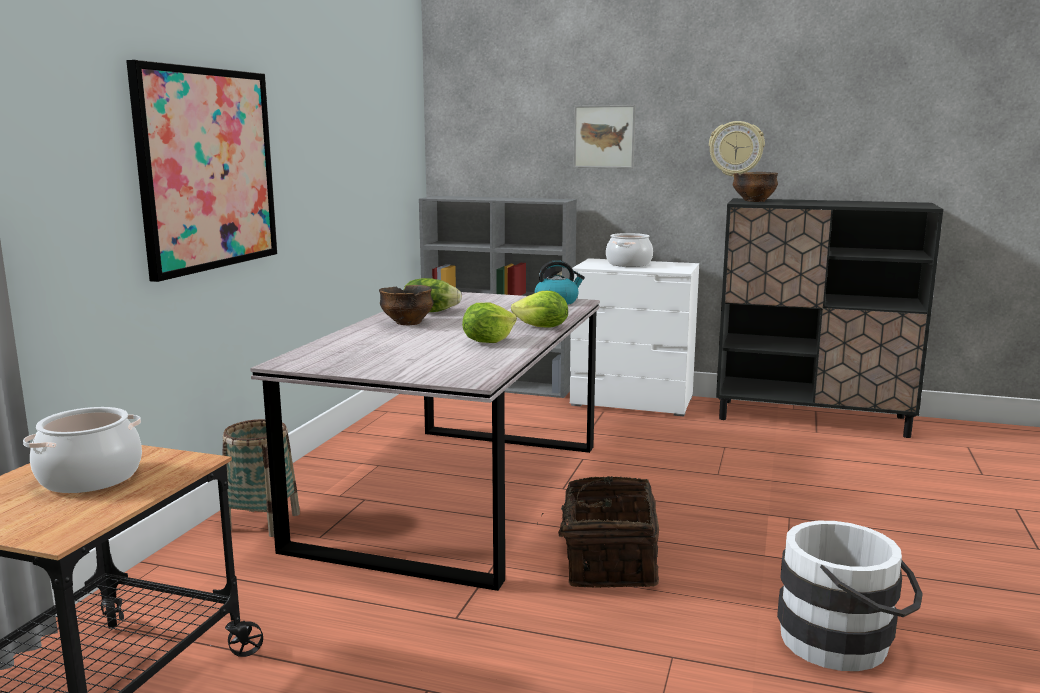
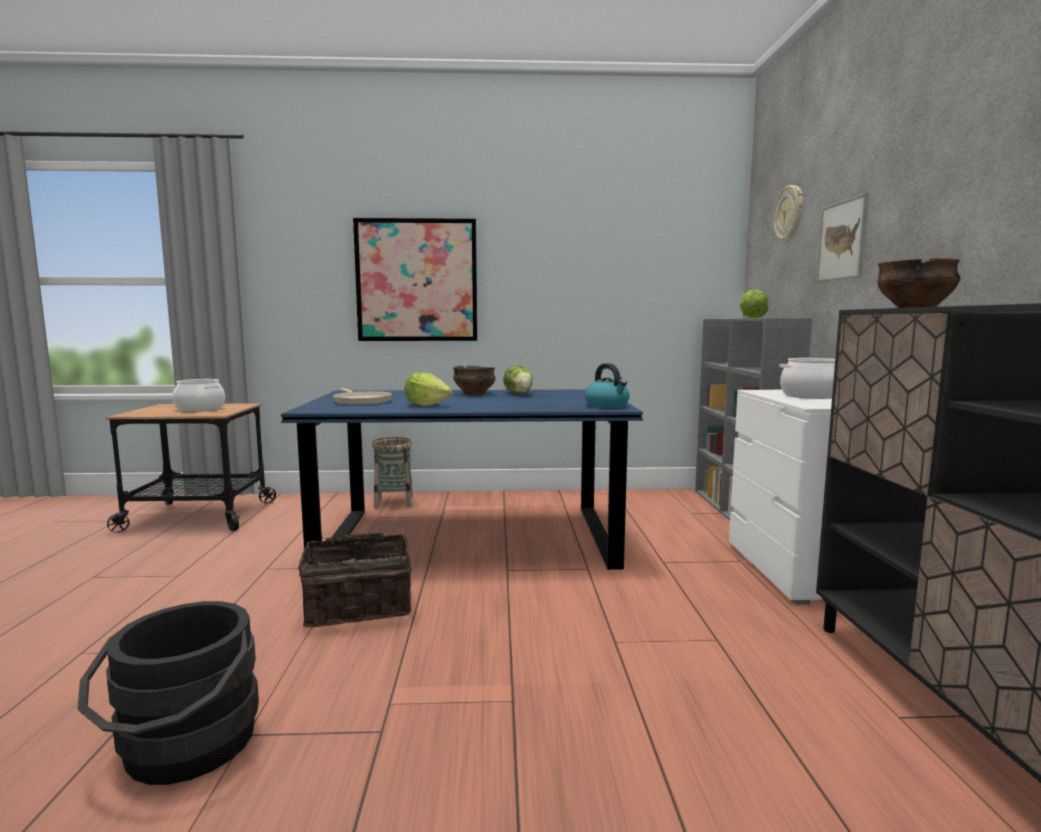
camera: 70 degrees right, 5 degrees down
(413, 360) = (361, 401): none -> beige frying pan
(459, 493) = (470, 538): grey dining table -> blue dining table
(542, 328) = (489, 409): lettuce -> lettuce (751, 318)
(736, 149) = (965, 231): wall clock -> wall clock (789, 214)
(845, 643) = (183, 750): white bucket -> black bucket

